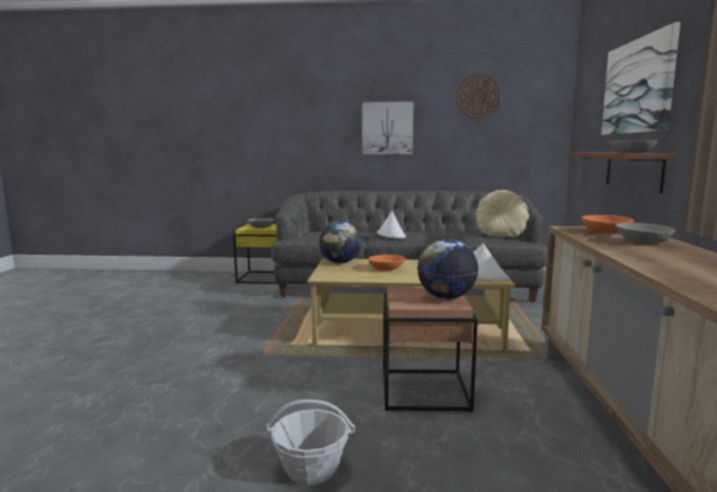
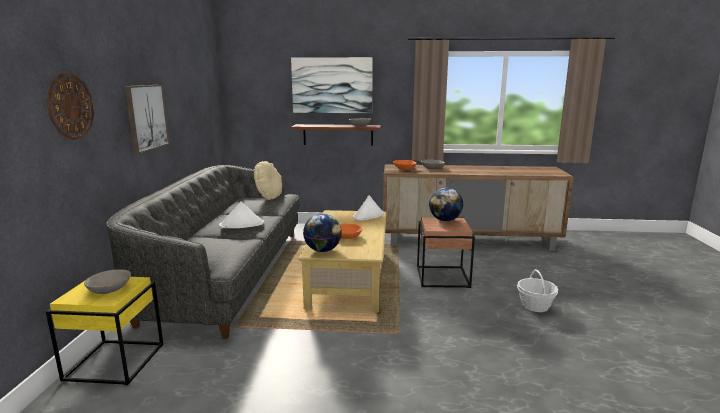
camera: 90 degrees left, 5 degrees up
(477, 97) = (188, 80): wall clock -> wall clock (70, 106)

